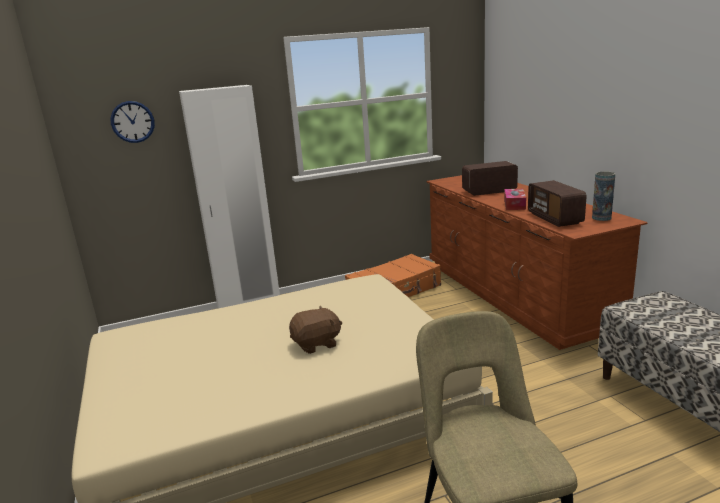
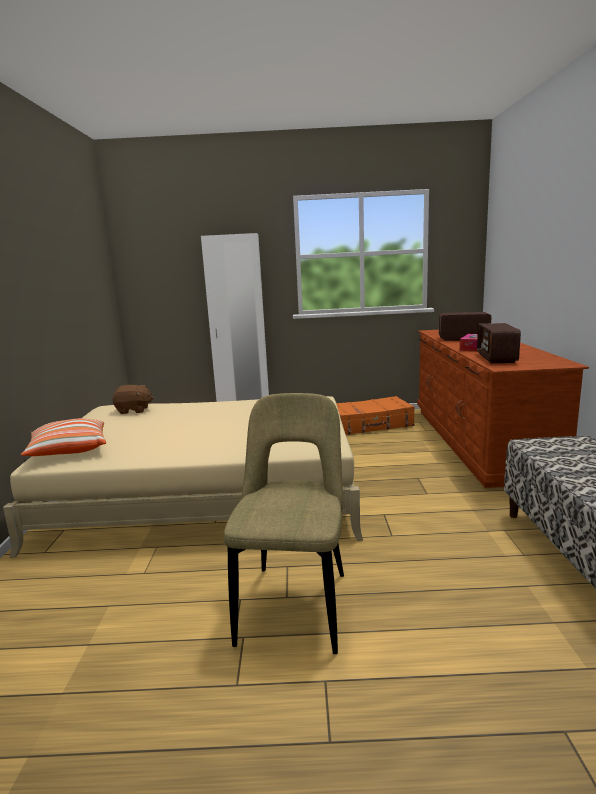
camera: 20 degrees right, 5 degrees down
(128, 419) = (69, 450): none -> pillow
(132, 122) = (170, 259): wall clock -> none
(317, 344) = (232, 429): brown plush toy -> brown plush toy (134, 410)
(601, 218) = (544, 361): vase -> none

